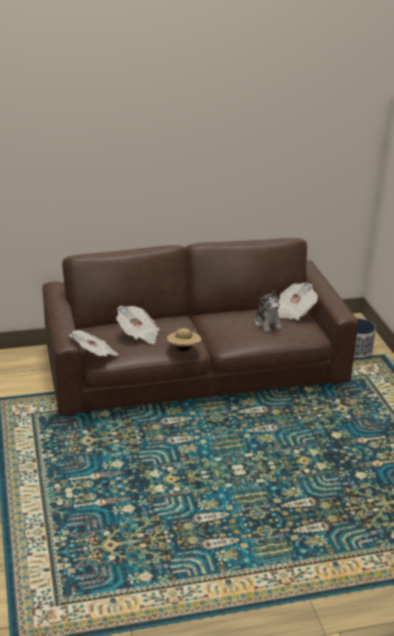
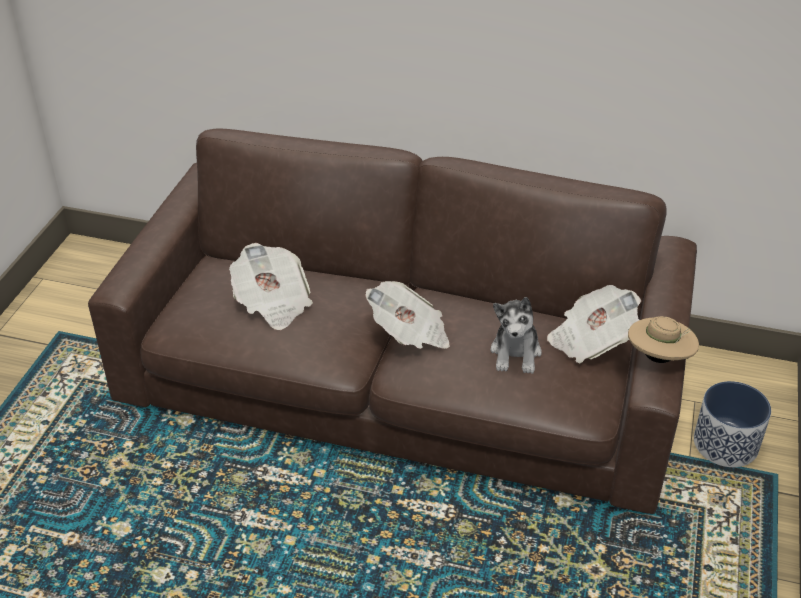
camera: 30 degrees right, 10 degrees up
(94, 354) = (171, 320): newspaper -> newspaper (409, 334)
(184, 349) = (321, 359): beige hat -> beige hat (659, 358)

